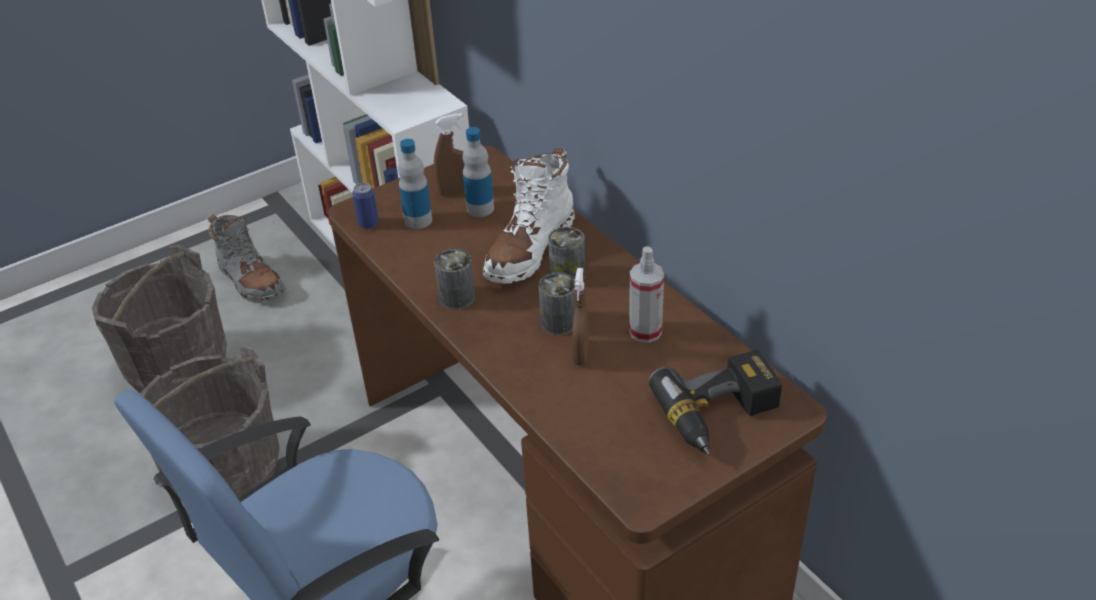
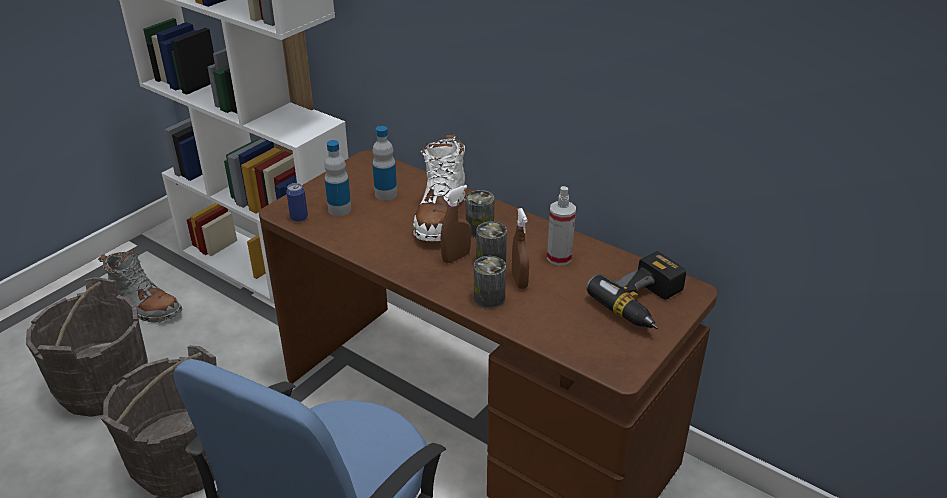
camera: 20 degrees left, 5 degrees down
(456, 191) = (359, 185): brown spray bottle -> brown spray bottle (456, 257)
(457, 297) = (401, 258): can -> can (489, 298)

